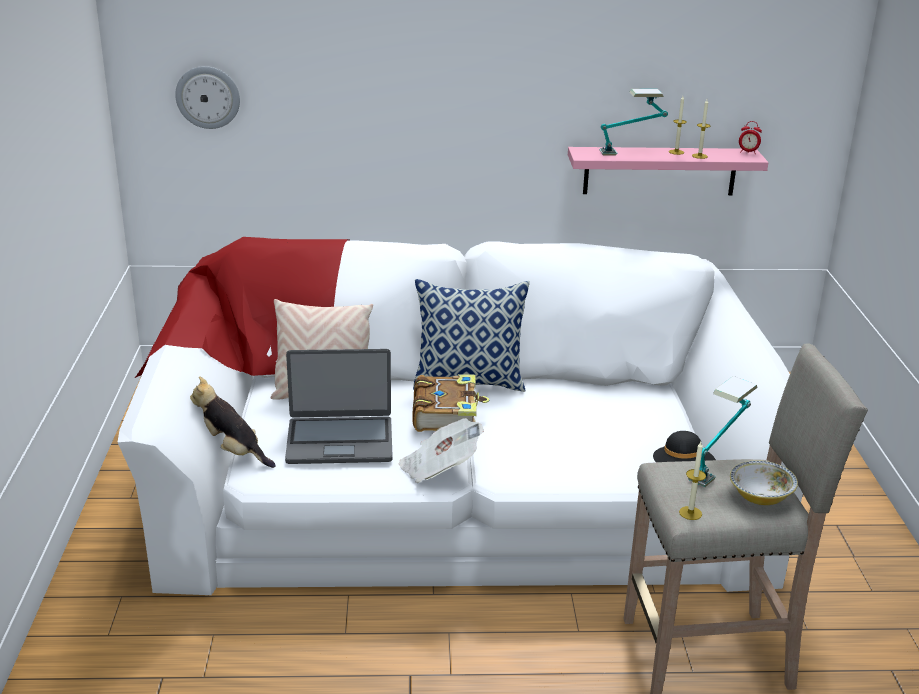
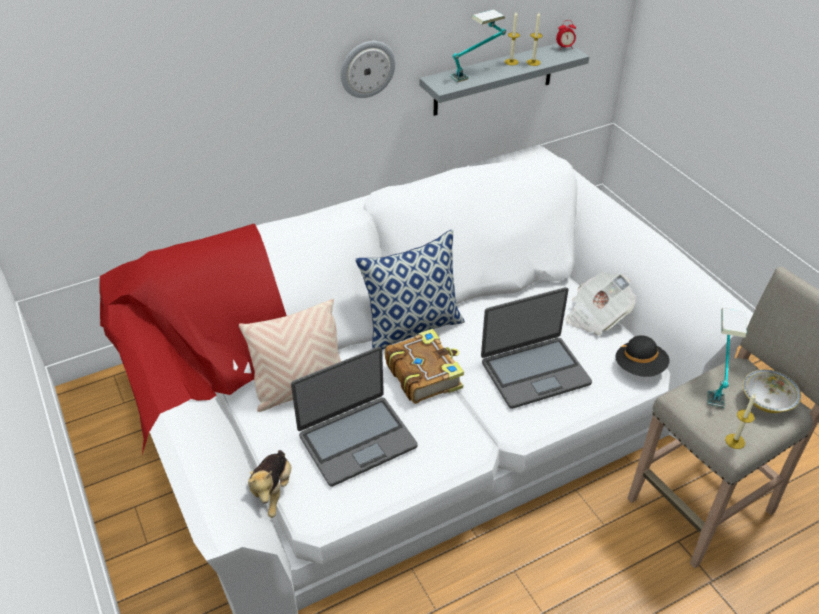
camera: 25 degrees left, 15 degrees up
(208, 97) = (66, 119): wall clock -> wall clock (367, 69)
(232, 452) = (271, 492): plush toy -> plush toy turned 90 degrees counterclockwise
(439, 468) = (460, 438): newspaper -> newspaper (596, 316)
(561, 444) = (534, 372): none -> laptop
(660, 171) = (494, 79): pink shelf -> grey shelf

